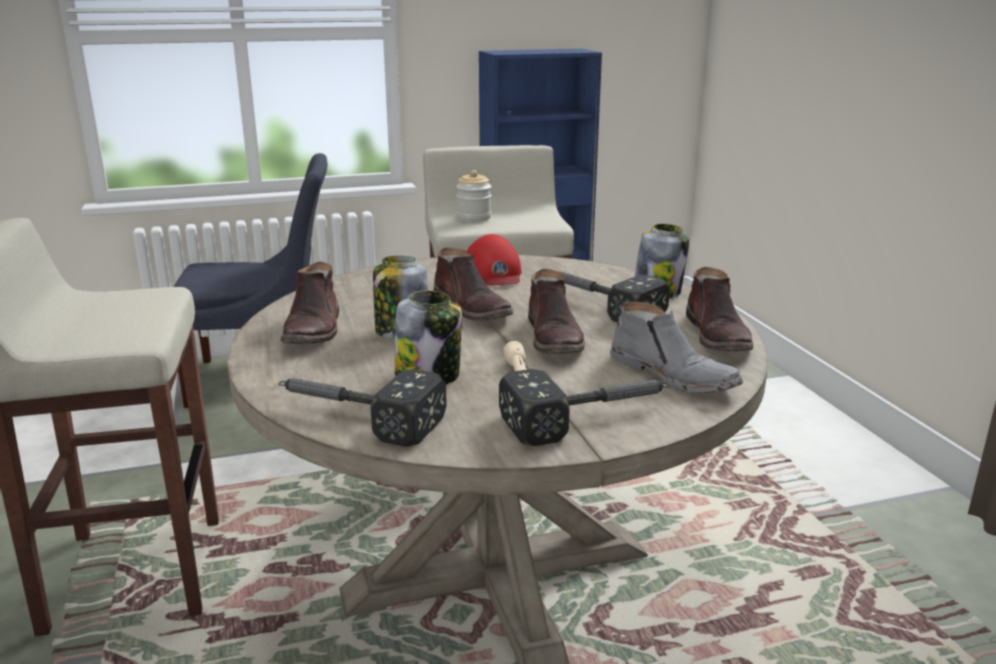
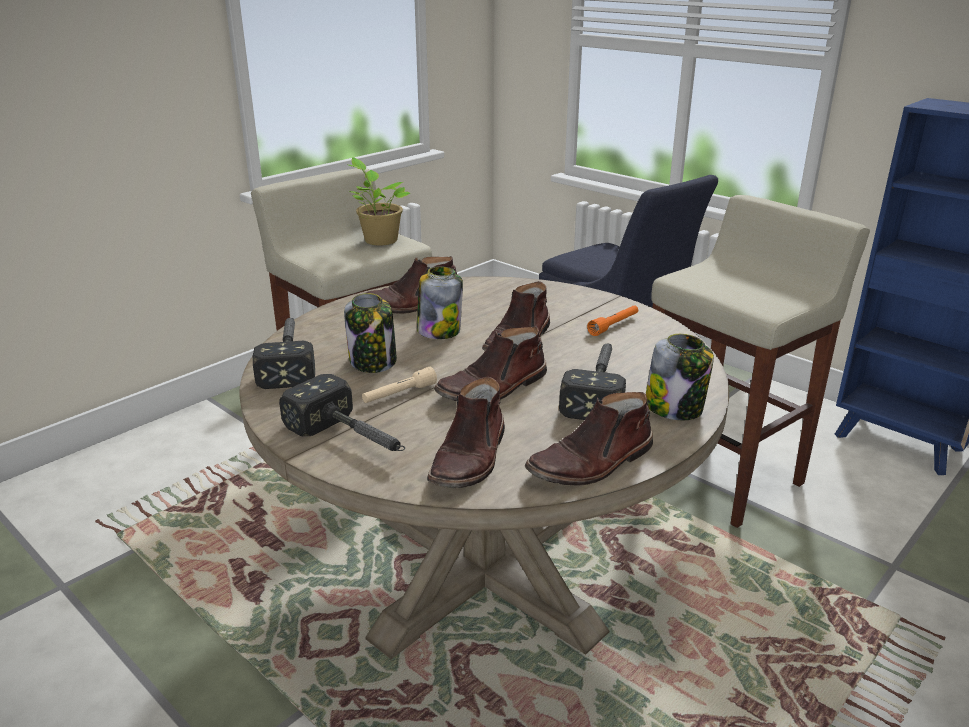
camera: 60 degrees right, 5 degrees up
(115, 301) = (379, 240): none -> potted plant
(474, 217) = (724, 276): jar -> none
(494, 272) = (614, 325): red cap -> orange flashlight
(674, 375) = (470, 458): grey boot -> brown boot

